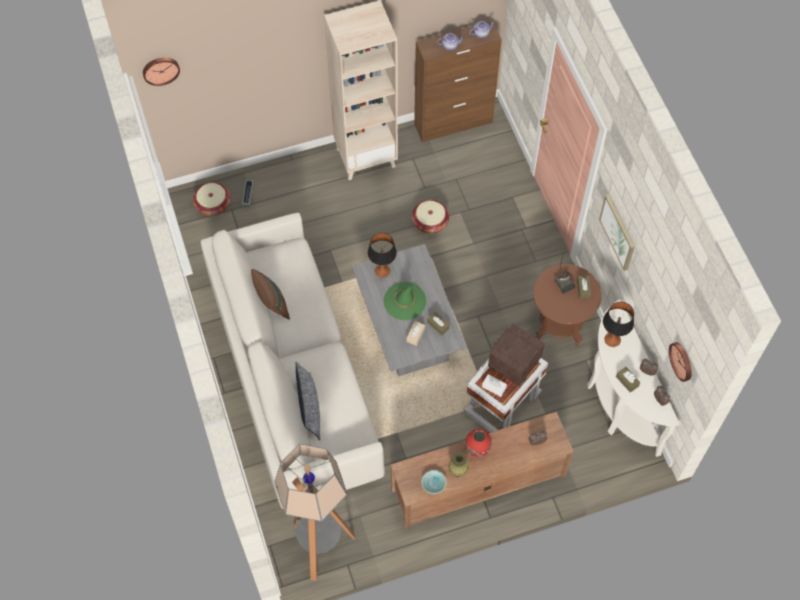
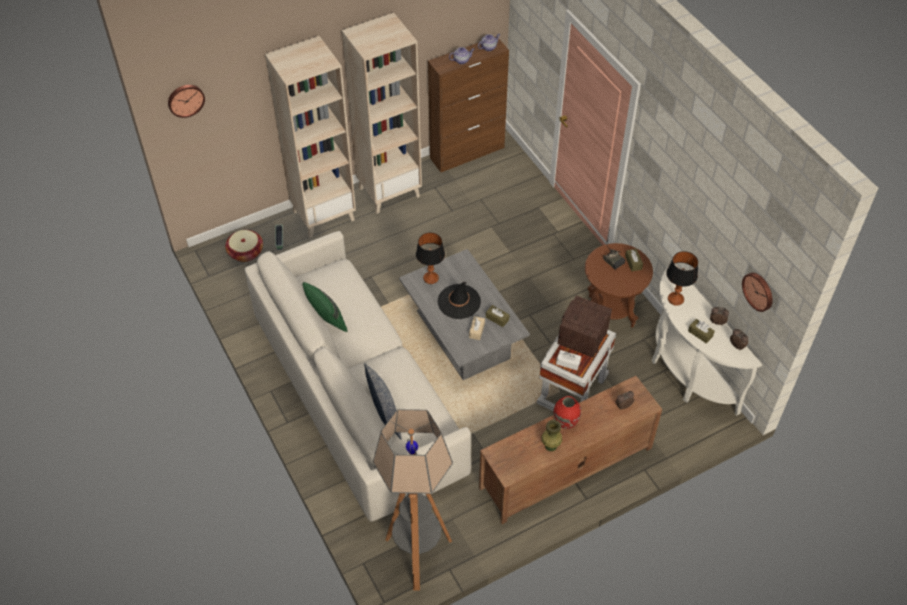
camera: 10 degrees left, 10 degrees down
(272, 305) = (326, 321): brown pillow -> green pillow
(296, 174) = (324, 215): none -> beige bookcase
(404, 301) = (459, 302): green hat -> black hat
(430, 222) = (464, 239): basket -> none
(434, 483) = (529, 461): turquoise bowl -> none
(618, 232) = (664, 189): picture -> none

